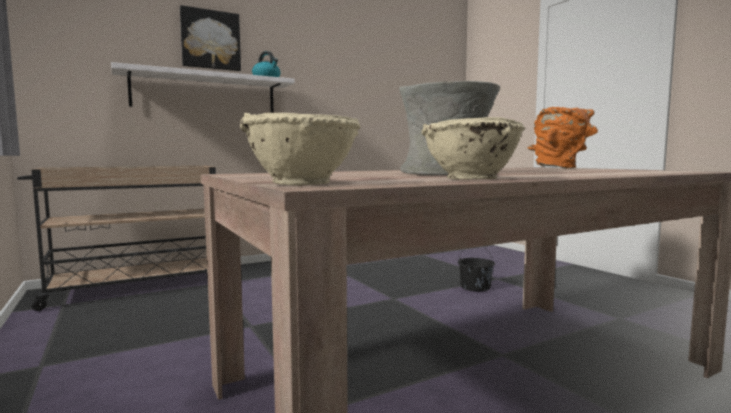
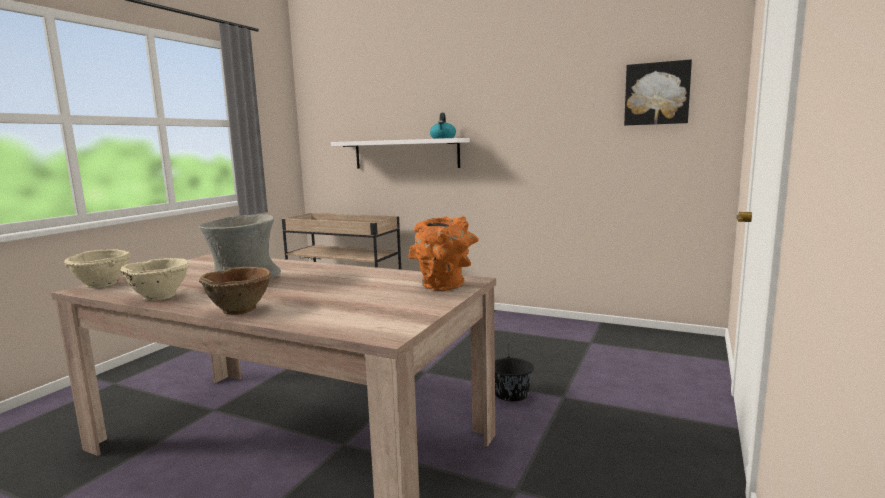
camera: 55 degrees right, 5 degrees up
(210, 40) = (409, 107): picture -> picture (657, 94)
(587, 175) = (240, 309): none -> brown bowl

